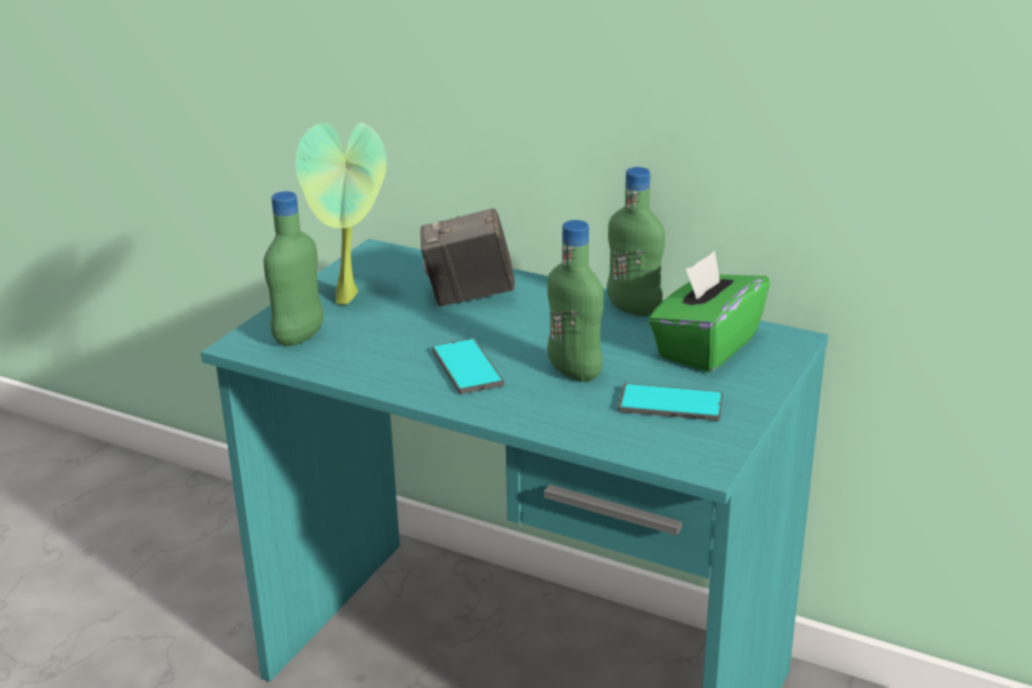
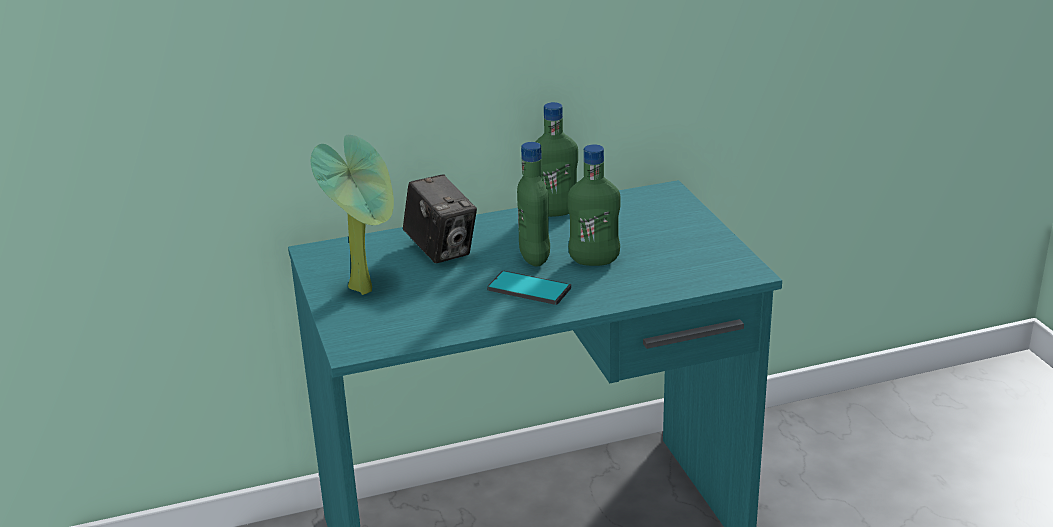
camera: 45 degrees left, 0 degrees up
(299, 337) = (383, 325): green bottle -> green bottle (534, 258)
(469, 296) = (441, 250): camera -> camera turned 75 degrees counterclockwise
(670, 404) = (675, 252): phone -> none
(706, 347) = (634, 214): green tissue box -> none

